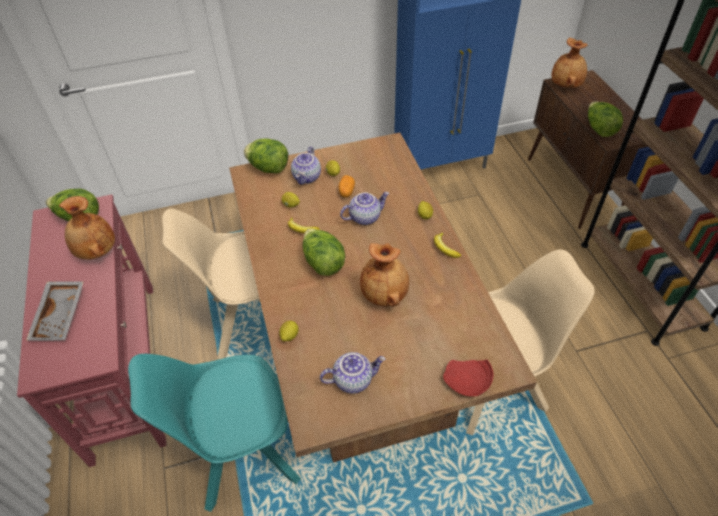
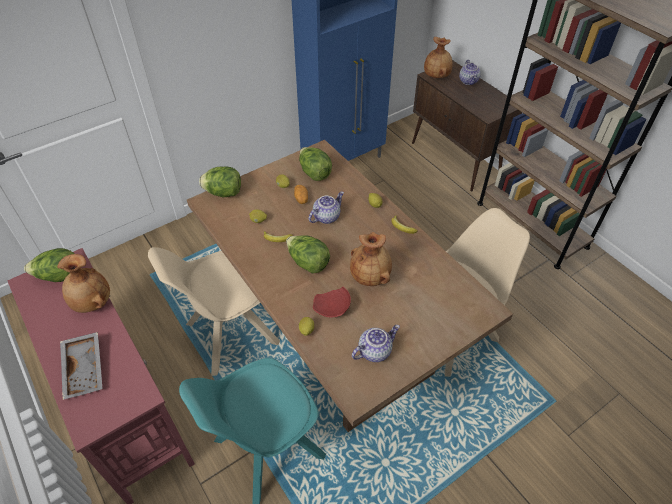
camera: 20 degrees left, 0 degrees up
(307, 177) = (262, 194): teapot -> teapot (469, 81)
(467, 382) = (463, 328): red plate -> red plate (332, 308)
(599, 129) = (475, 107): lettuce -> lettuce (314, 173)

